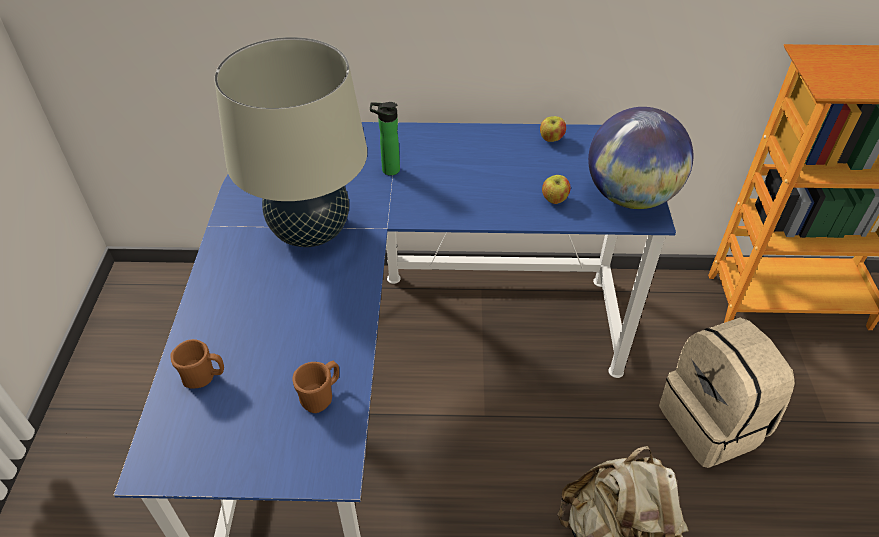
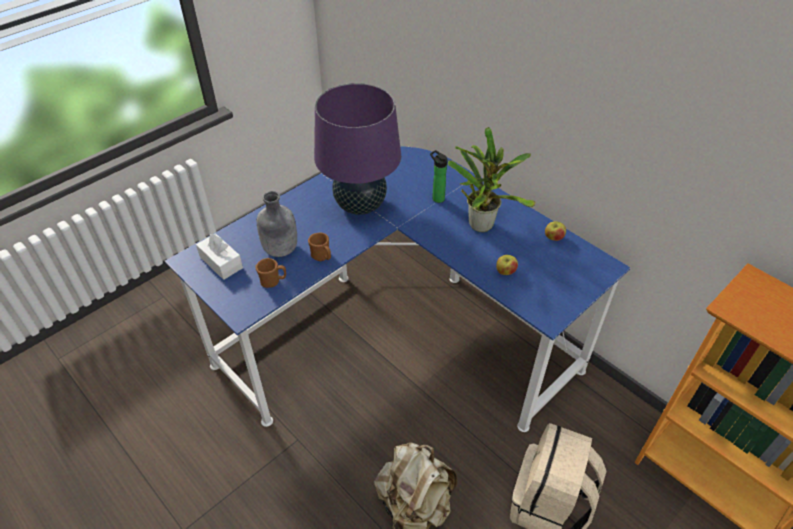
camera: 45 degrees right, 0 degrees up
(204, 377) = (242, 239): brown mug -> brown mug (322, 257)
(213, 429) = (221, 262): none -> white tissue box
(277, 351) = (280, 250): none -> grey bottle
(310, 231) = (360, 205): beige table lamp -> purple table lamp
(467, 167) = (481, 223): none -> potted plant
(630, 196) = (554, 300): globe -> none

